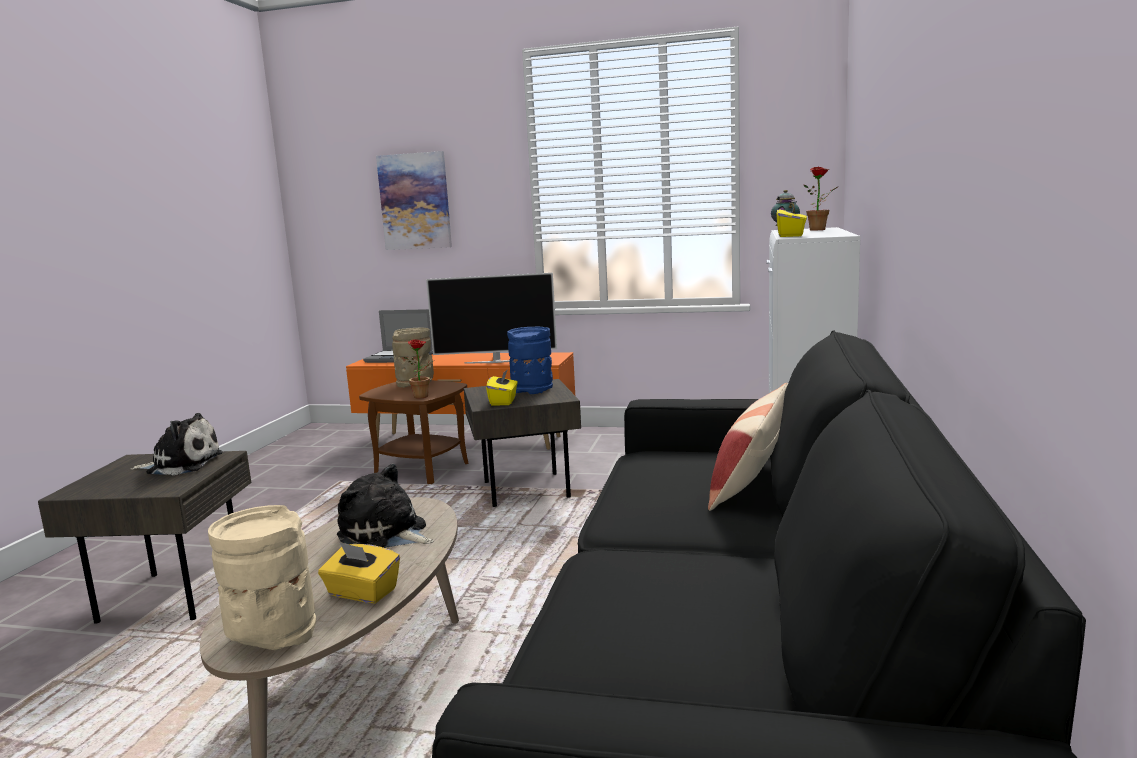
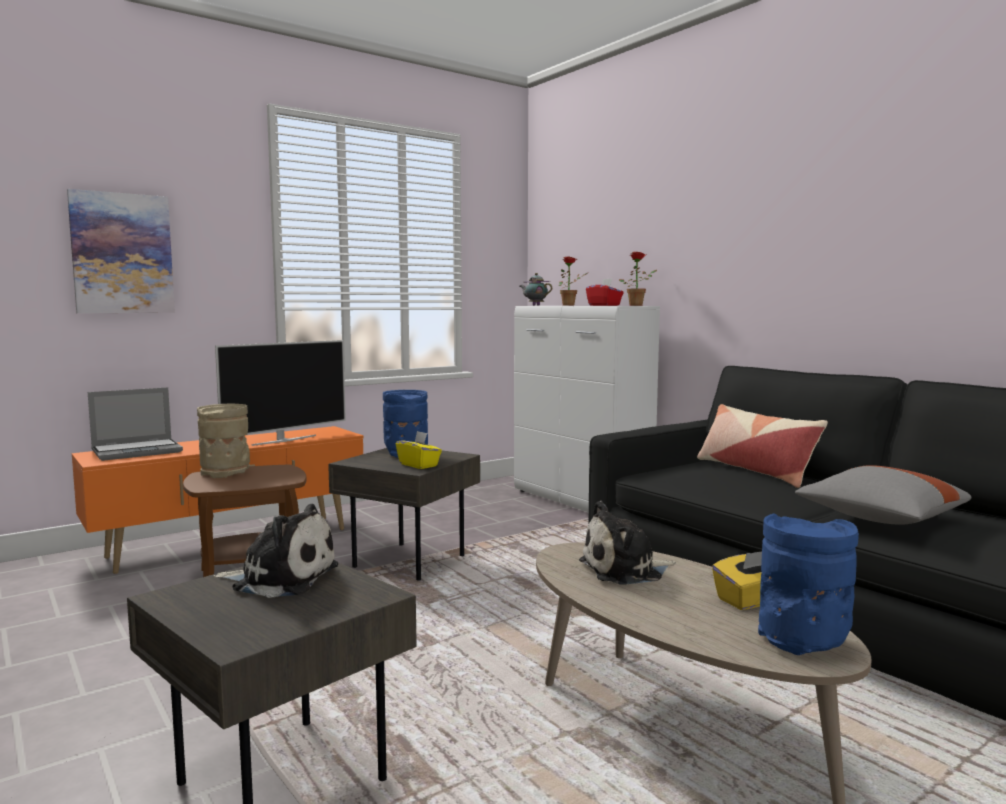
camera: 50 degrees left, 5 degrees down
(181, 464) = (281, 578): plush toy -> plush toy turned 60 degrees clockwise
(271, 635) = (802, 643): beige vase -> blue vase
(424, 396) = (288, 479): potted plant -> potted plant (638, 305)
(638, 571) = (879, 519): none -> grey pillow
(791, 236) = (604, 305): yellow tissue box -> red tissue box

